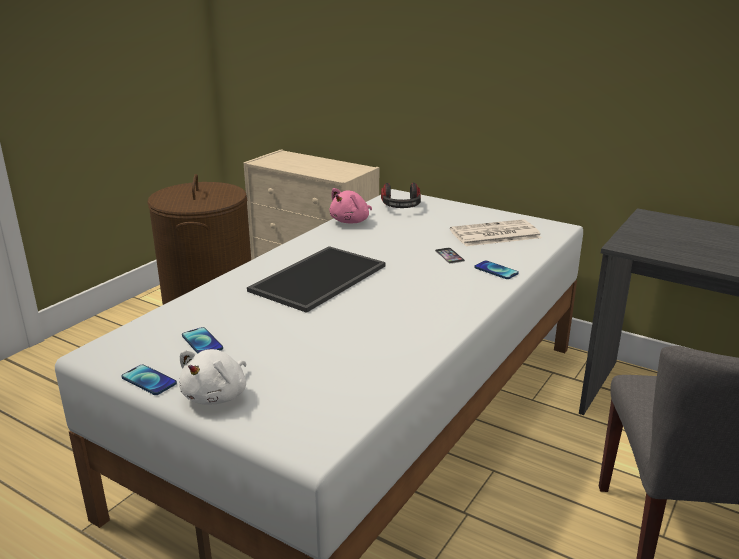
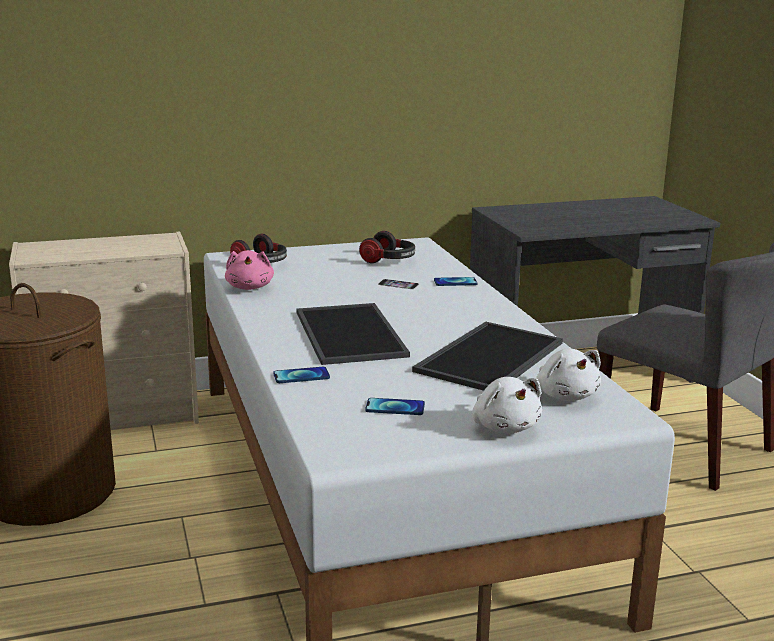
camera: 50 degrees left, 5 degrees down
(149, 381) = (434, 446): phone -> phone (301, 376)
(318, 399) = (565, 395): none -> white plush toy
(353, 341) = (491, 358): none -> tray
(494, 234) = (389, 260): newspaper -> headphones

